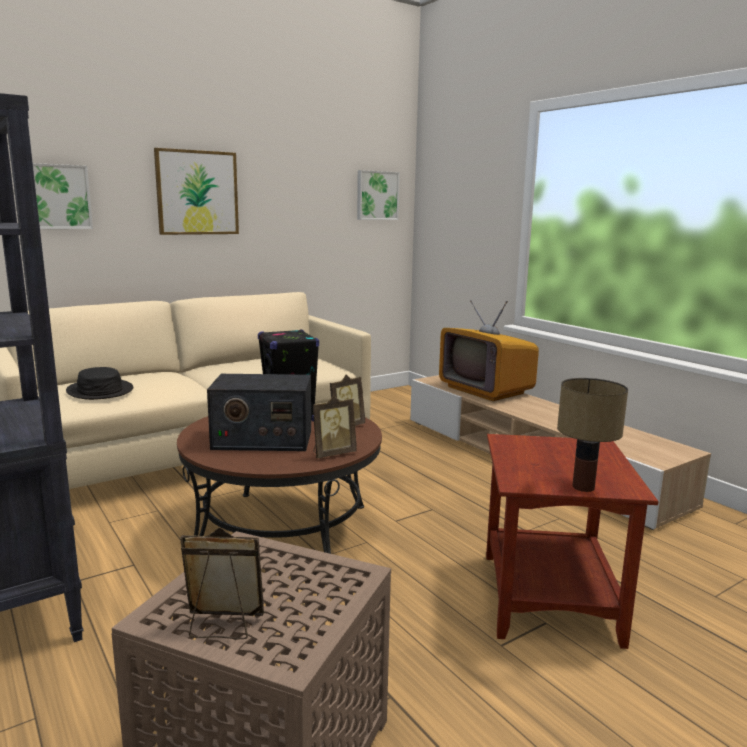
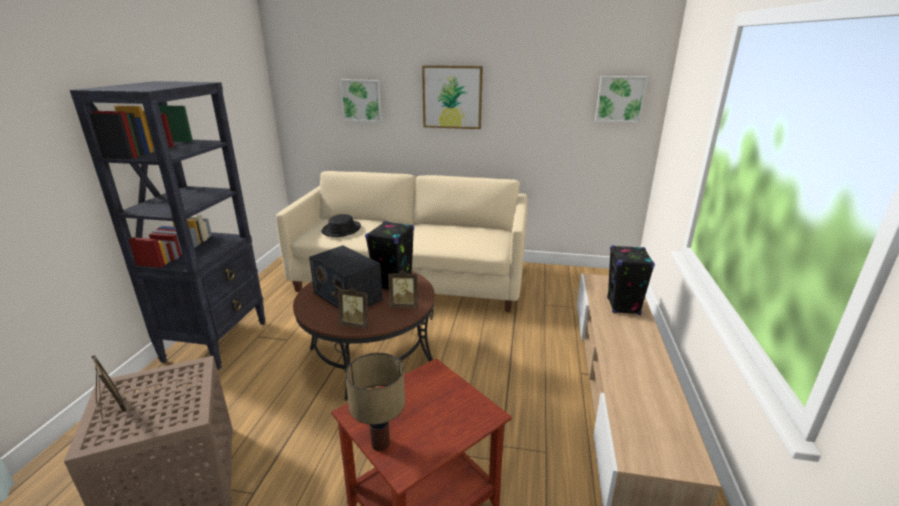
camera: 45 degrees right, 10 degrees up
(485, 390) = (623, 306): television -> black speaker

